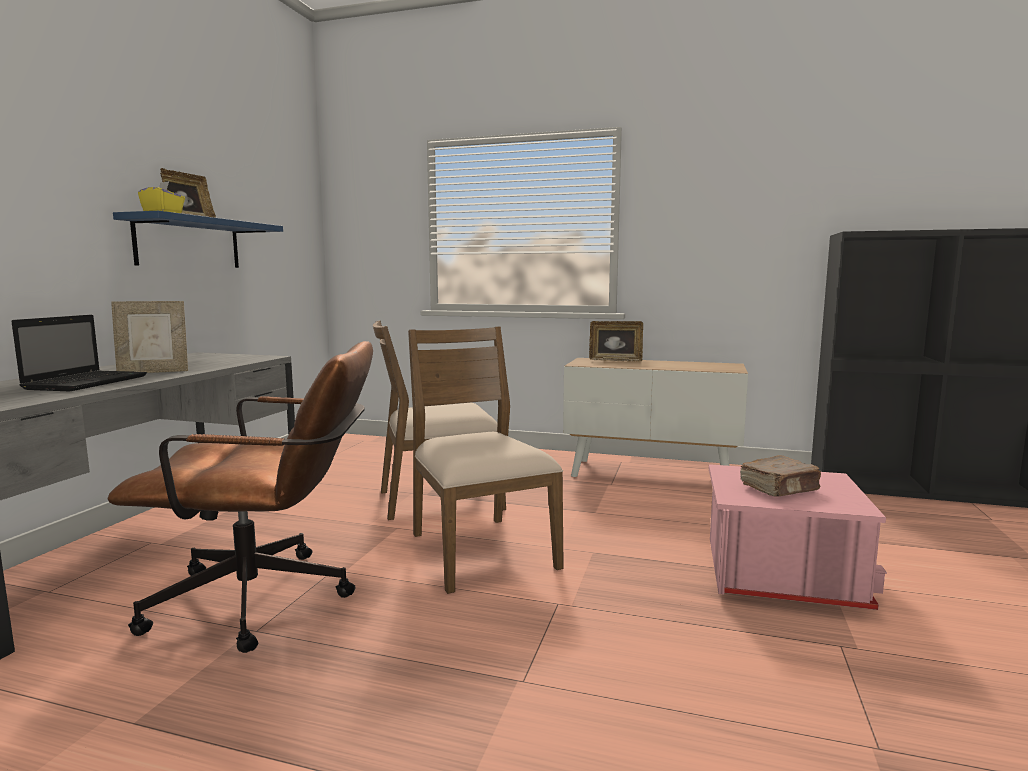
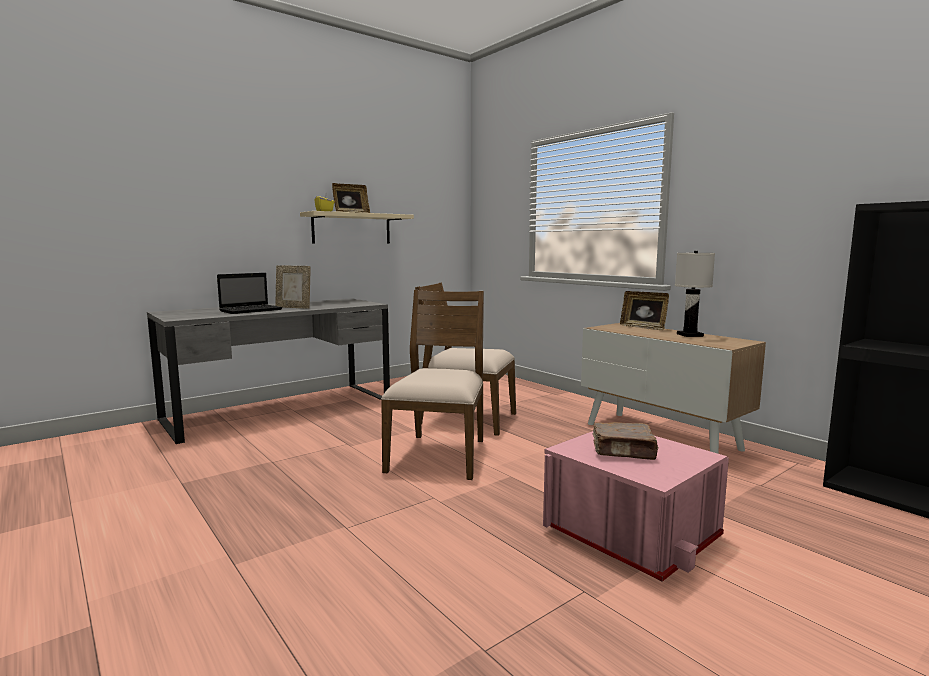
camera: 35 degrees right, 0 degrees up
(189, 243) = (352, 228): blue shelf -> beige shelf
(269, 600) = (297, 450): brown office chair -> none
(675, 363) = (690, 335): none -> white table lamp

